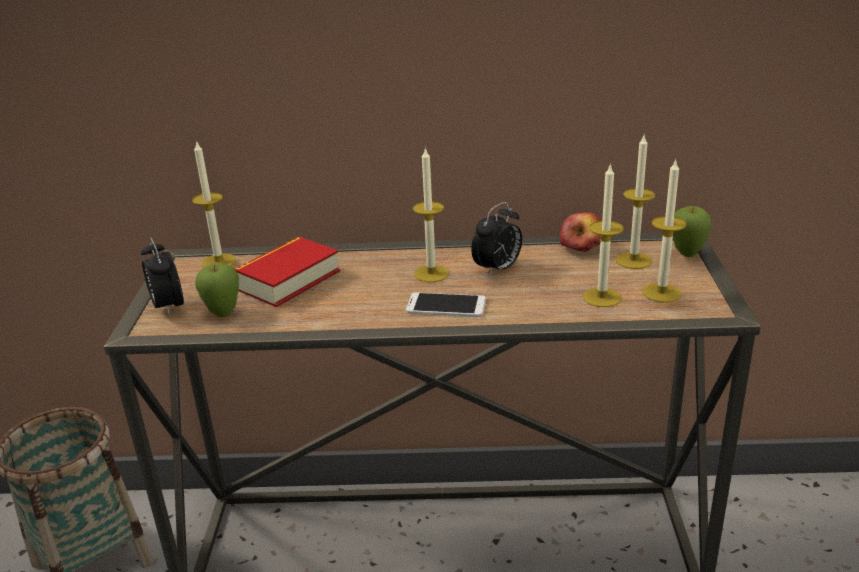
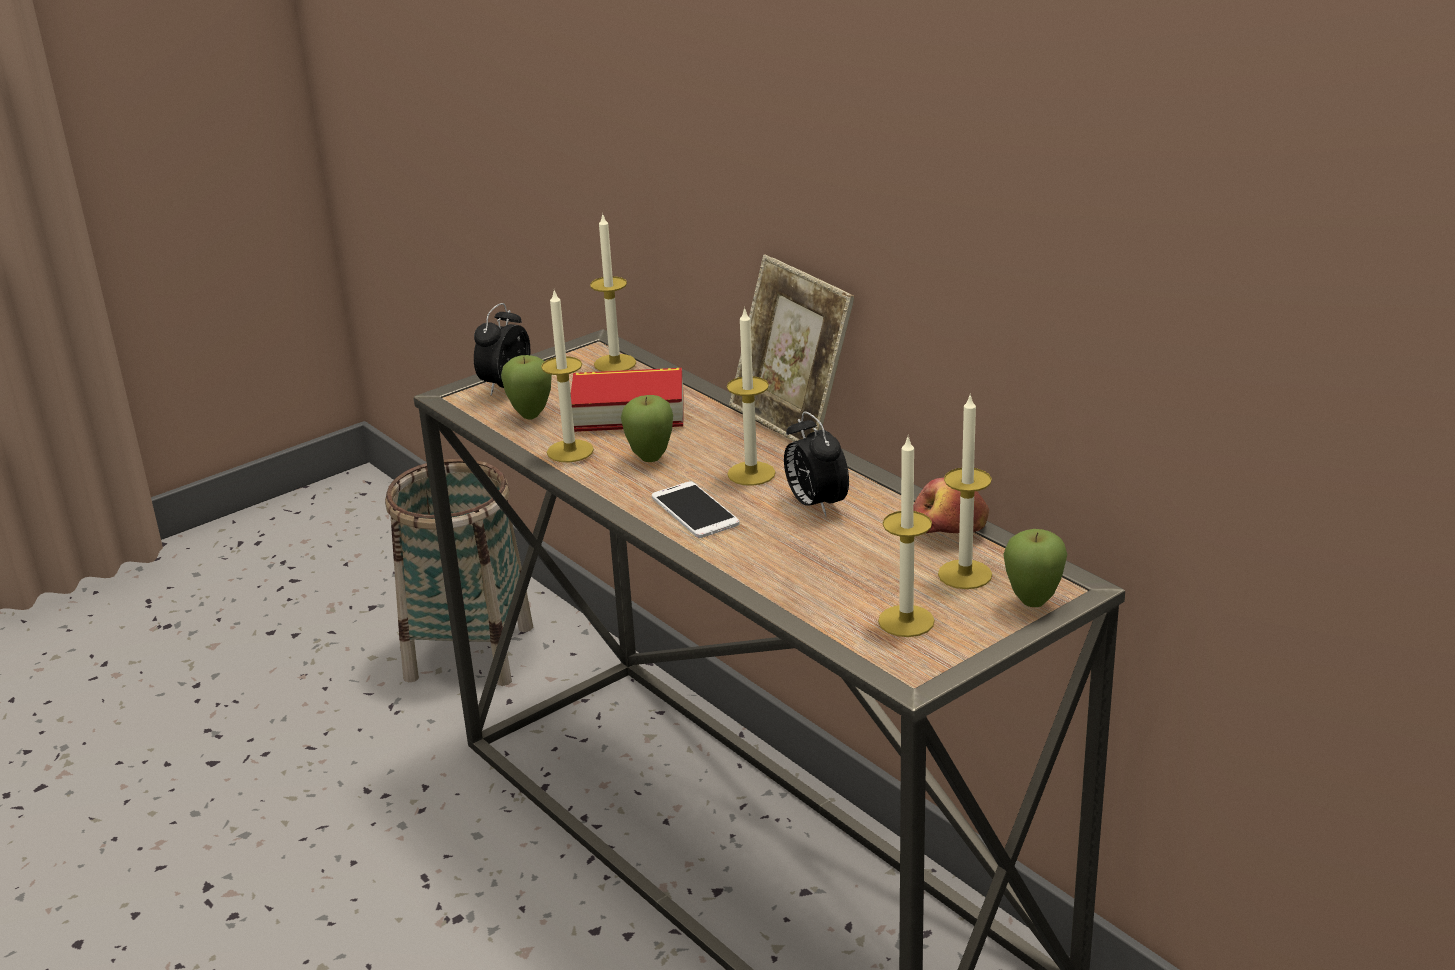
camera: 50 degrees right, 0 degrees up
(357, 296) = (650, 458): none -> apple
(395, 240) = (791, 422): none -> picture frame
(497, 269) = (815, 504): alarm clock -> alarm clock turned 60 degrees clockwise
(601, 297) = (840, 588): candle -> candle (570, 451)

